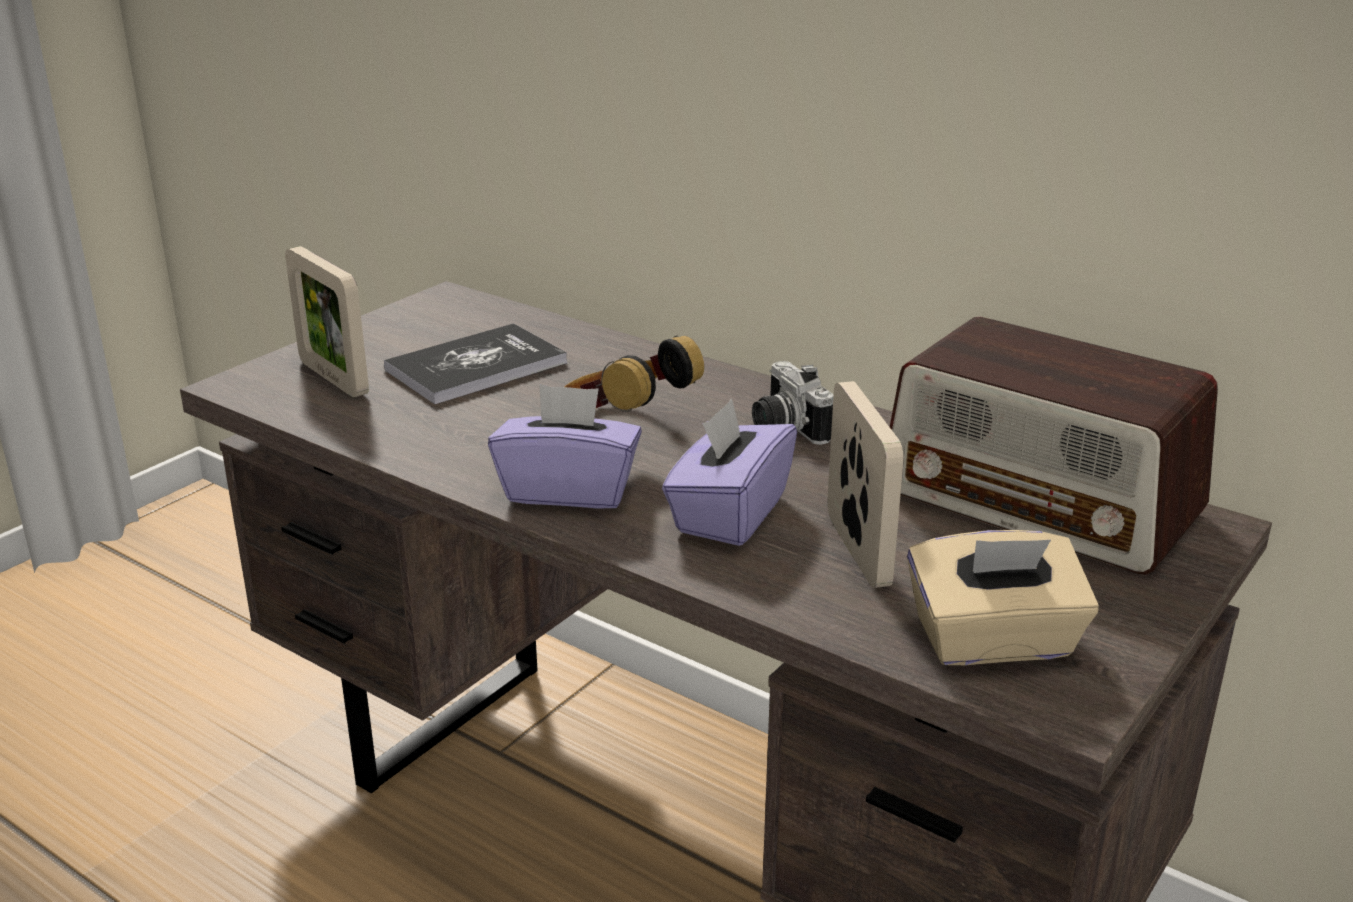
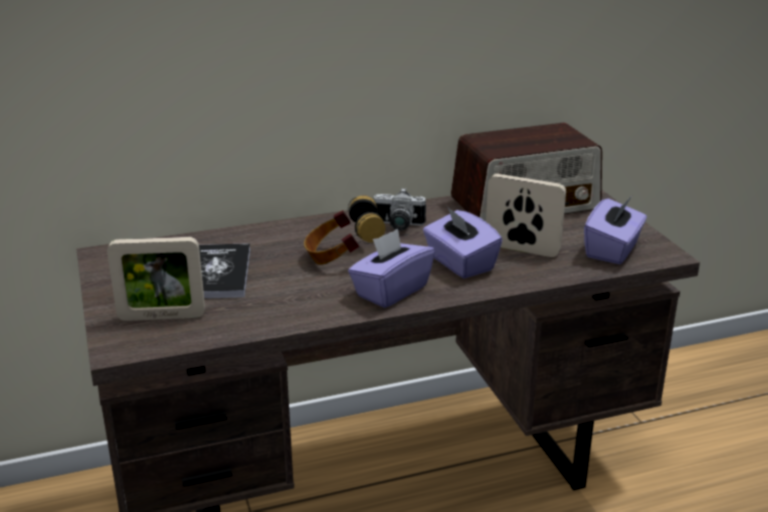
camera: 55 degrees left, 0 degrees up
(994, 641) = (613, 250): beige tissue box -> purple tissue box

